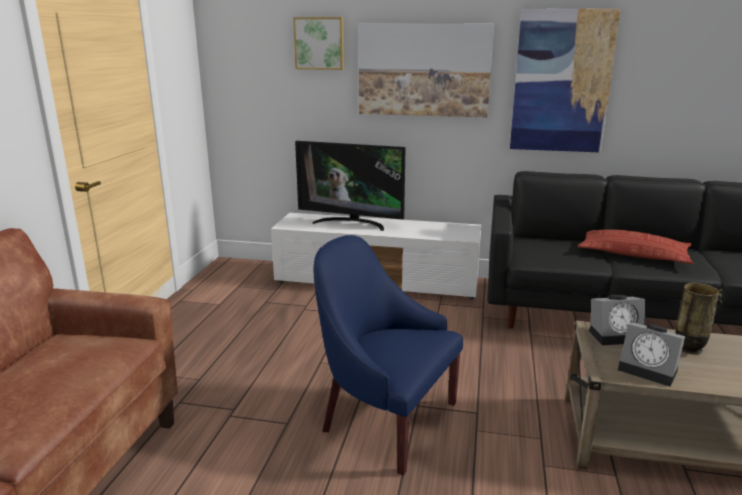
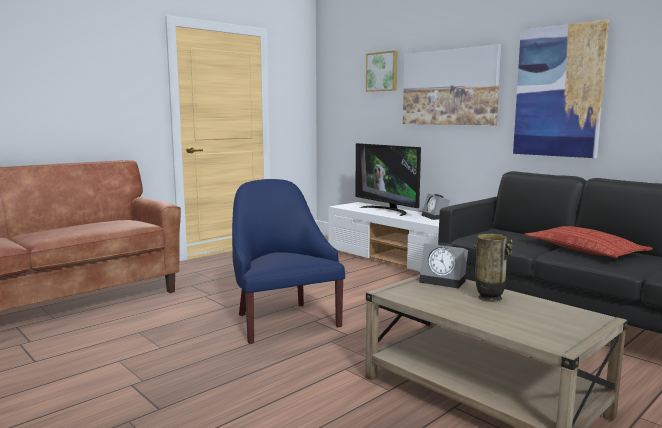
camera: 35 degrees right, 10 degrees down
(649, 370) = (424, 298): alarm clock -> alarm clock (435, 217)

